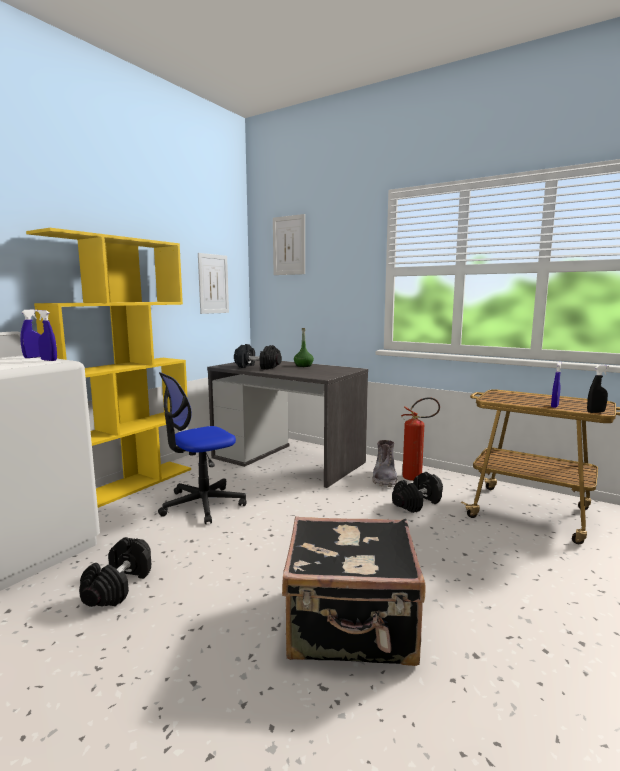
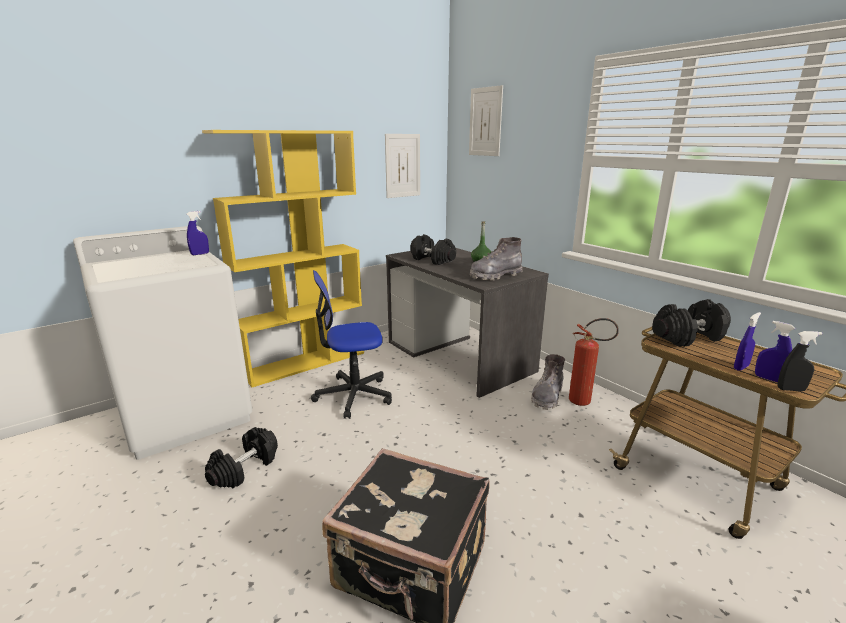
camera: 20 degrees right, 10 degrees up
(48, 360) = (204, 261): blue spray bottle -> blue spray bottle (768, 379)
(326, 372) = (495, 275): none -> grey boot
(417, 503) = (565, 436): black dumbbell -> black dumbbell (688, 337)

